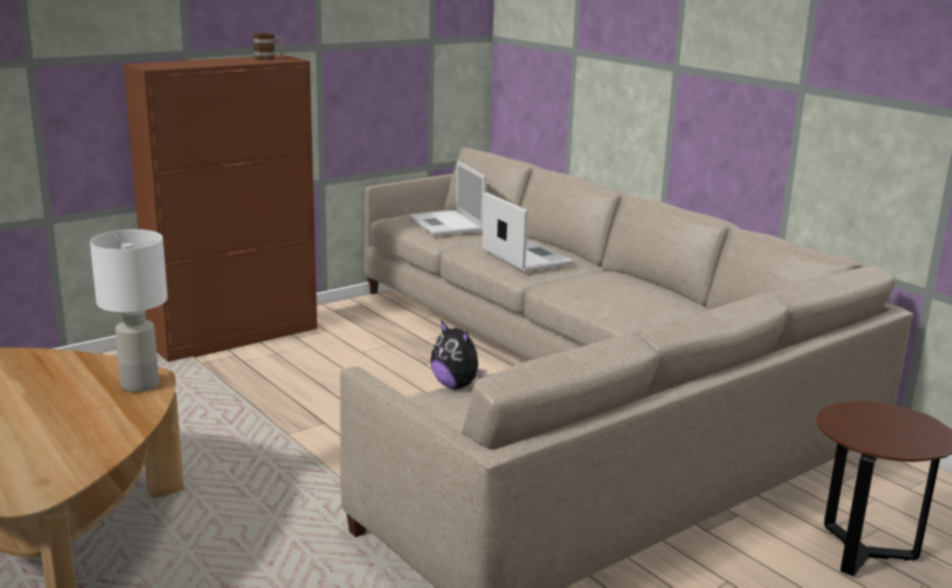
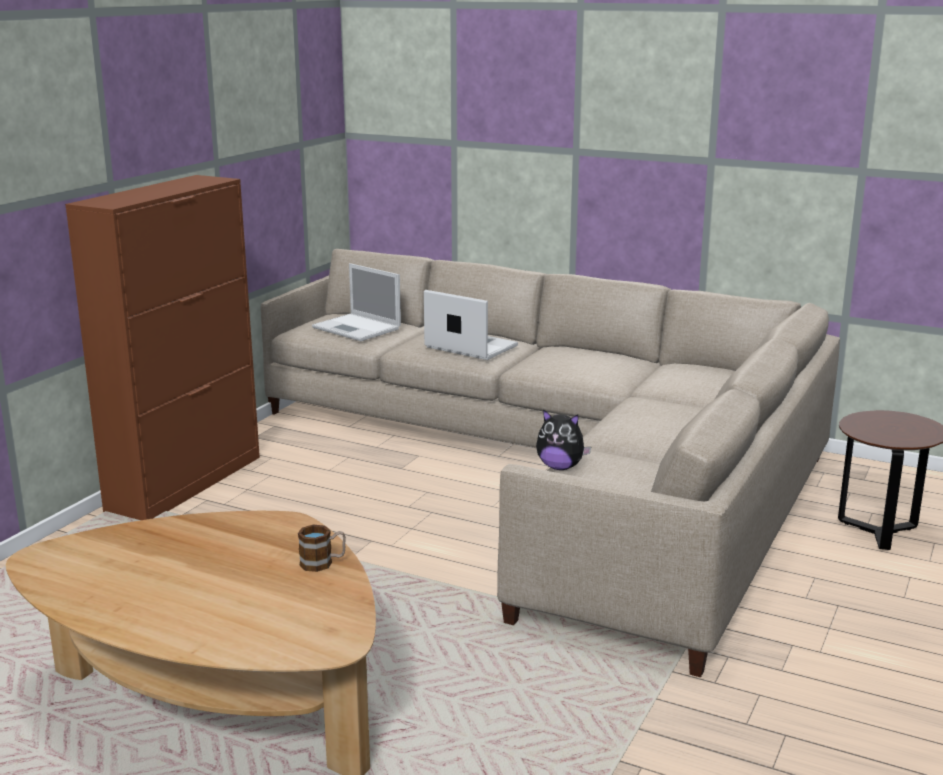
camera: 25 degrees left, 0 degrees up
(141, 385) = (290, 530): white table lamp -> none
(269, 59) = (197, 181): mug -> mug (323, 563)

